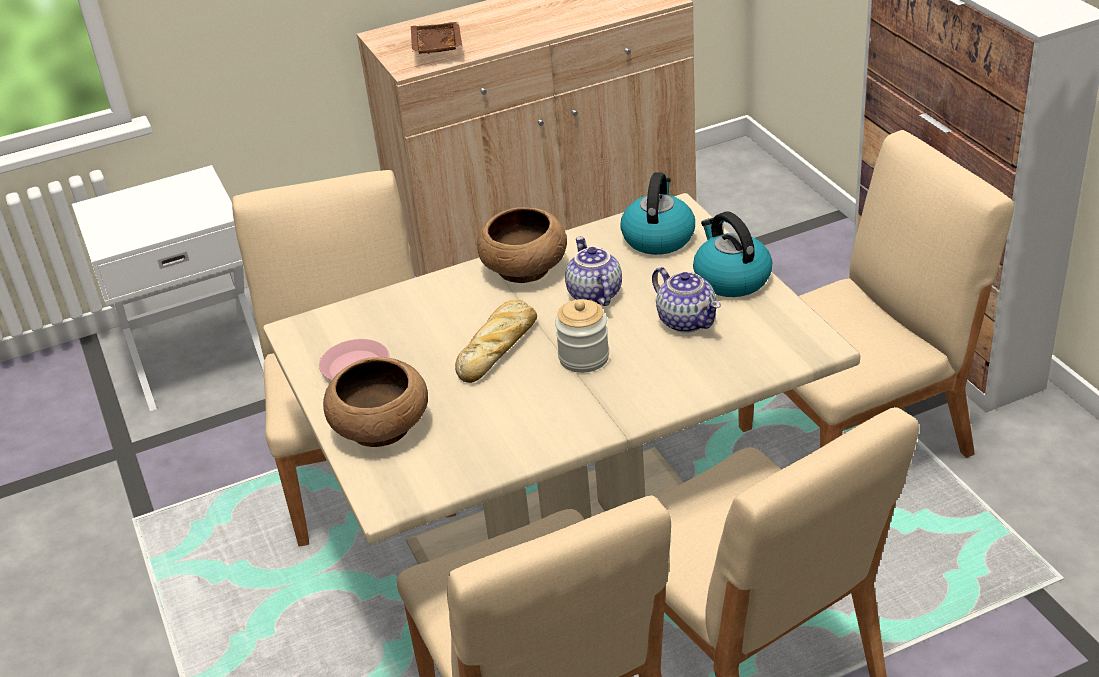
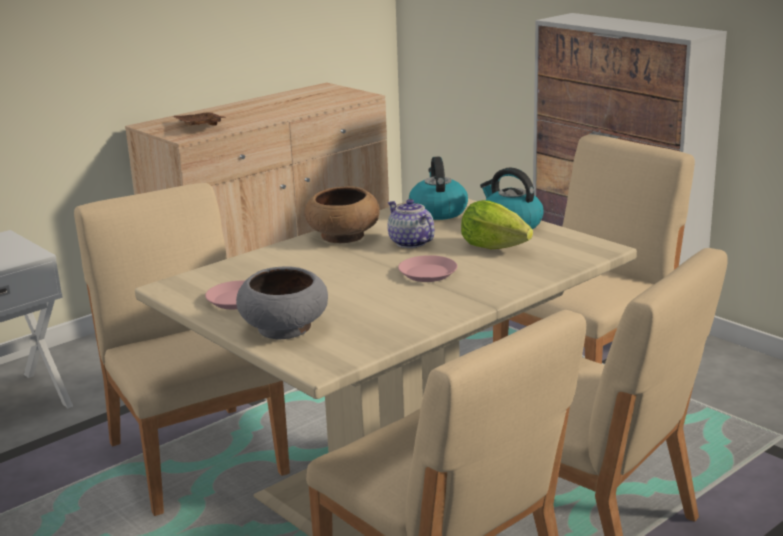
camera: 20 degrees left, 15 degrees down
(382, 428) = (285, 328): brown bowl -> grey bowl
(498, 347) = (353, 276): bread -> none
(584, 358) = (428, 273): jar -> pink plate
(686, 320) = (493, 247): teapot -> lettuce

